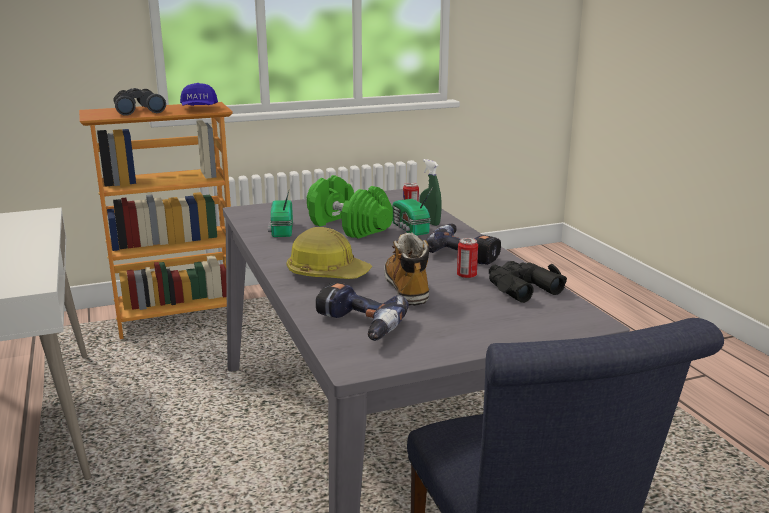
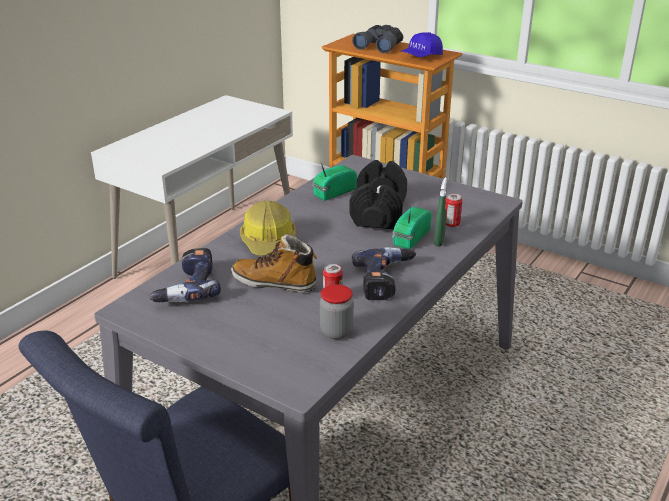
camera: 55 degrees right, 10 degrees up
(348, 226) = (378, 212): green dumbbell -> black dumbbell
(407, 289) = (275, 283): boot -> boot turned 120 degrees counterclockwise
(521, 287) = (336, 332): black binoculars -> jar

